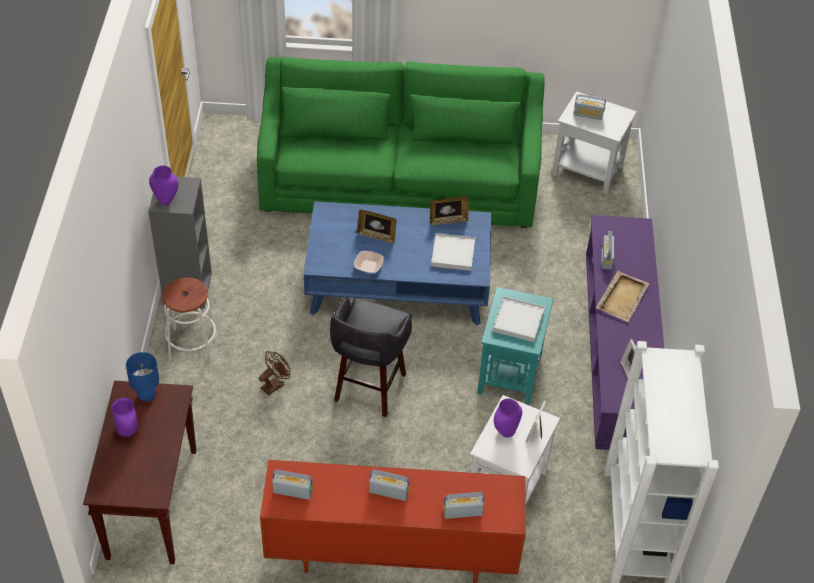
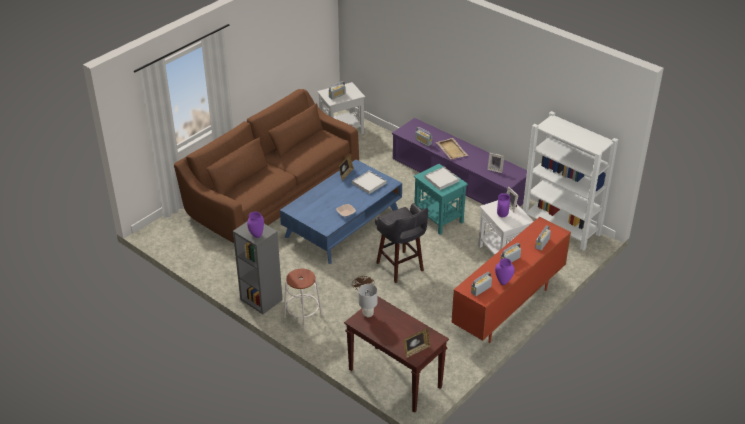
camera: 50 degrees left, 10 degrees down
(129, 432) = (385, 331): purple vase -> purple vase (503, 282)
(148, 396) = (368, 314): blue table lamp -> grey table lamp
(376, 236) = (329, 201): picture frame -> picture frame (416, 350)
(399, 178) = (273, 189): green sofa -> brown sofa

